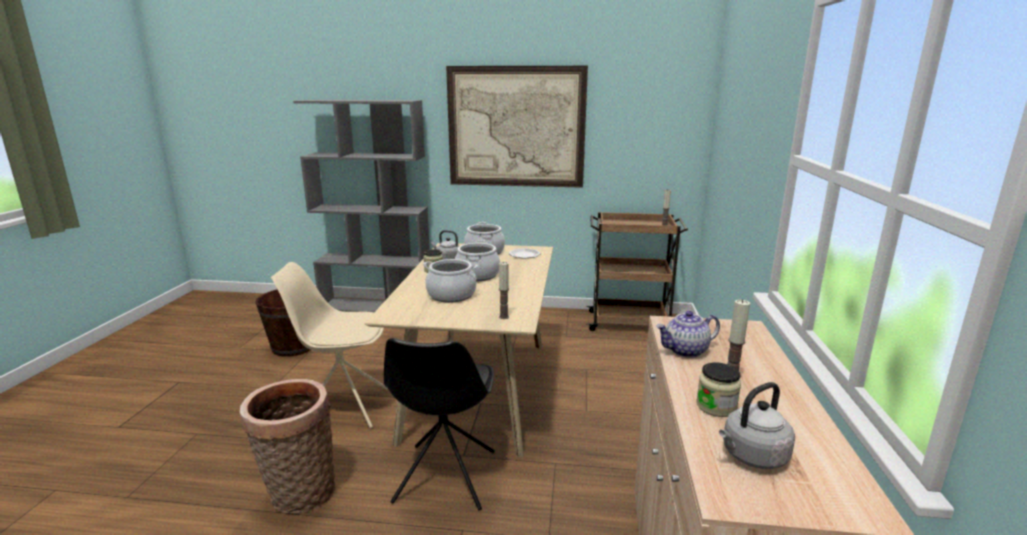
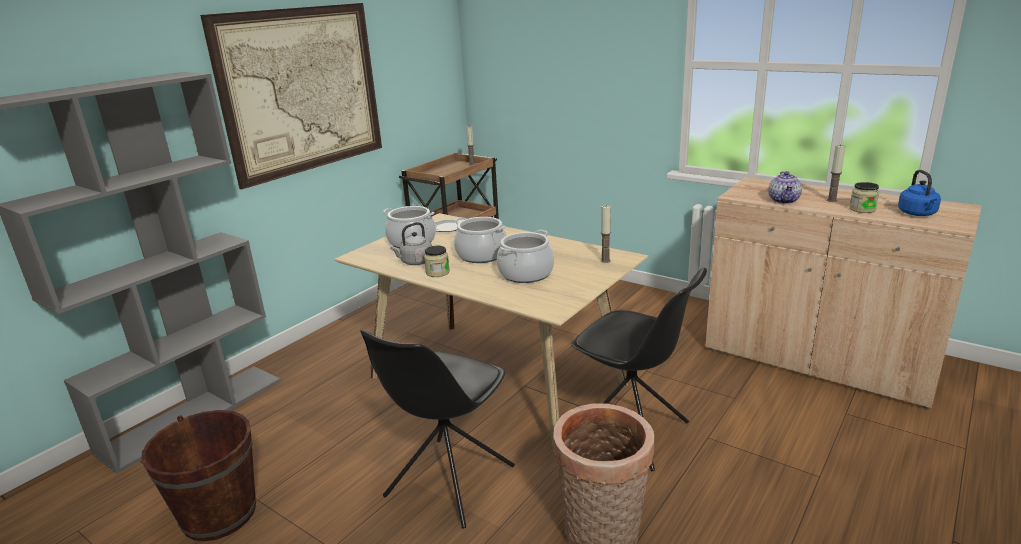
camera: 60 degrees left, 5 degrees up
(343, 407) = (448, 483): beige chair -> black chair
(752, 456) = (918, 214): grey kettle -> blue kettle

